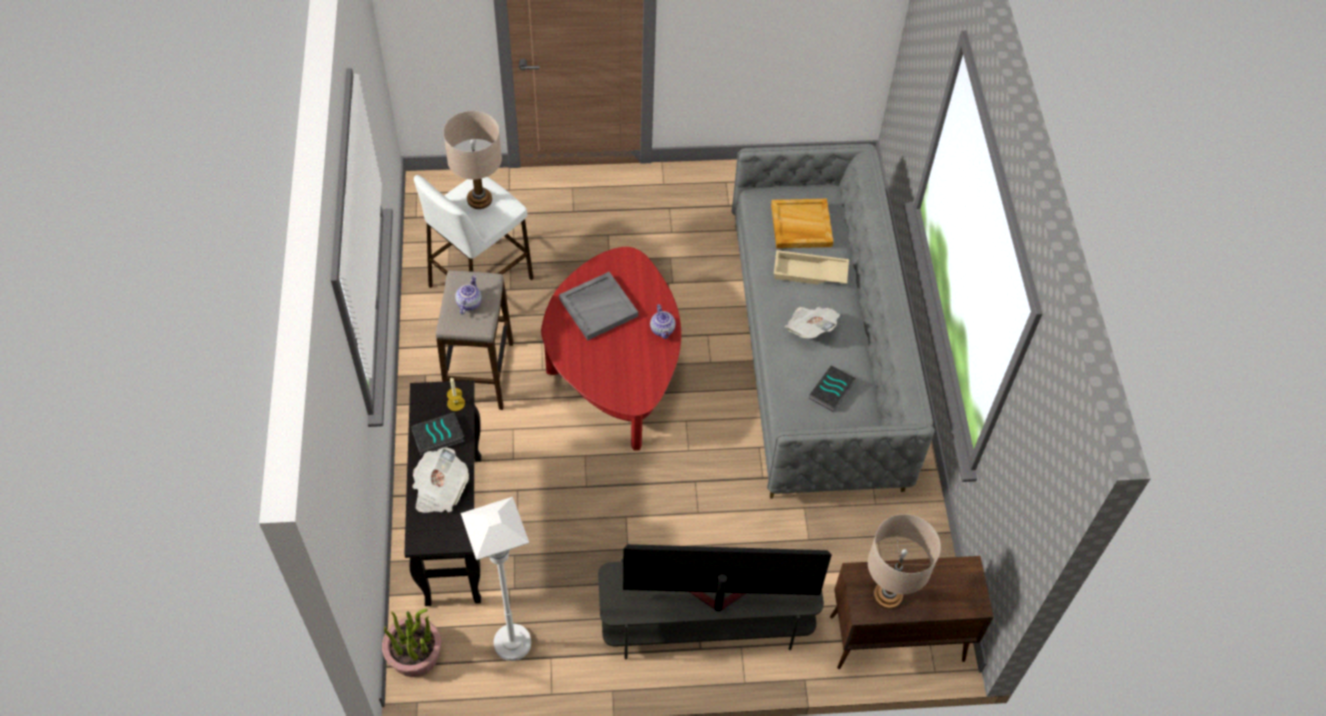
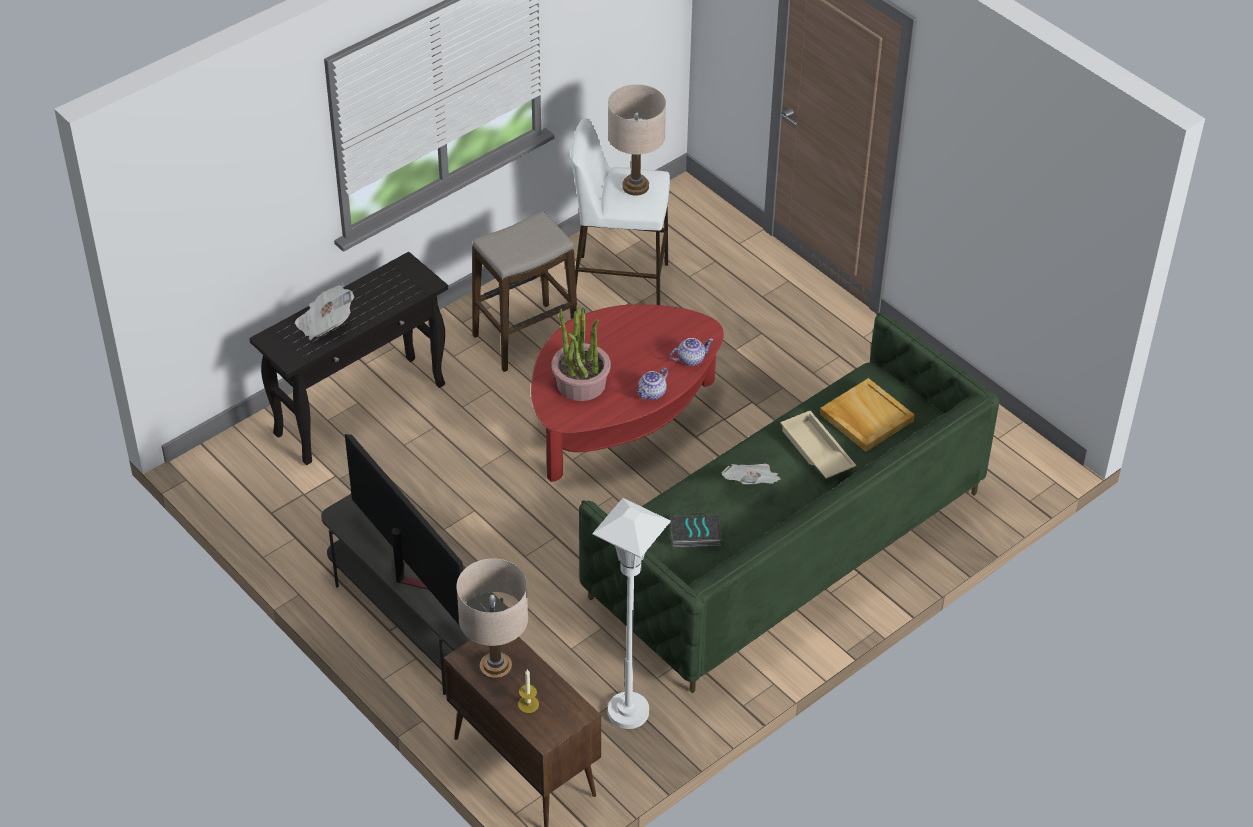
camera: 55 degrees right, 10 degrees down
(415, 654) = (226, 454): potted plant -> potted plant (581, 384)
(437, 437) = (373, 295): book -> none
(456, 403) = (415, 287): candle -> candle (528, 704)
(468, 303) = (522, 240): teapot -> teapot (691, 359)
(512, 643) = (287, 506): white floor lamp -> white floor lamp (628, 712)
(598, 307) = (632, 340): grey tray -> none
(815, 352) = (785, 546): grey sofa -> green sofa

